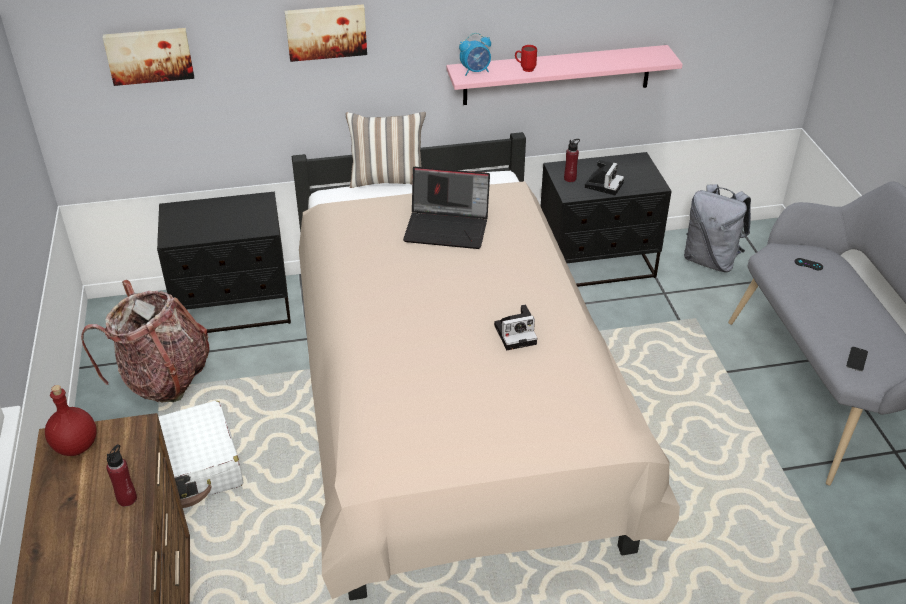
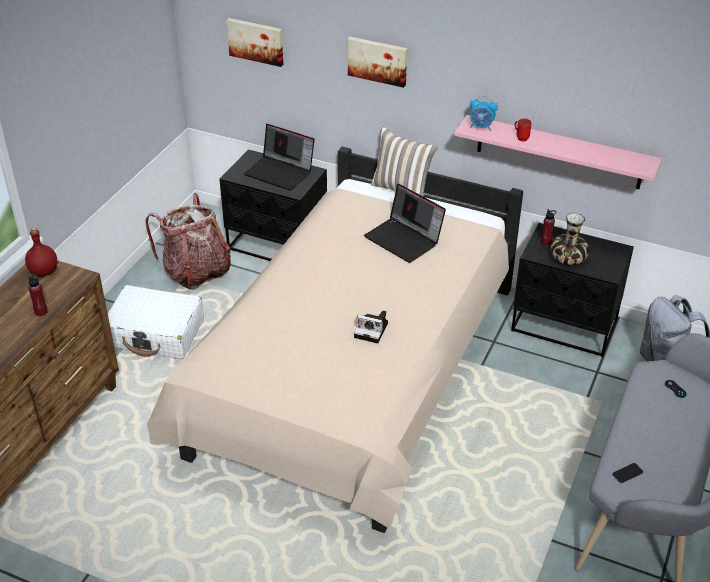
camera: 35 degrees right, 0 degrees up
(225, 214) = (281, 172): none -> laptop
(604, 184) = (568, 257): camera -> vase

